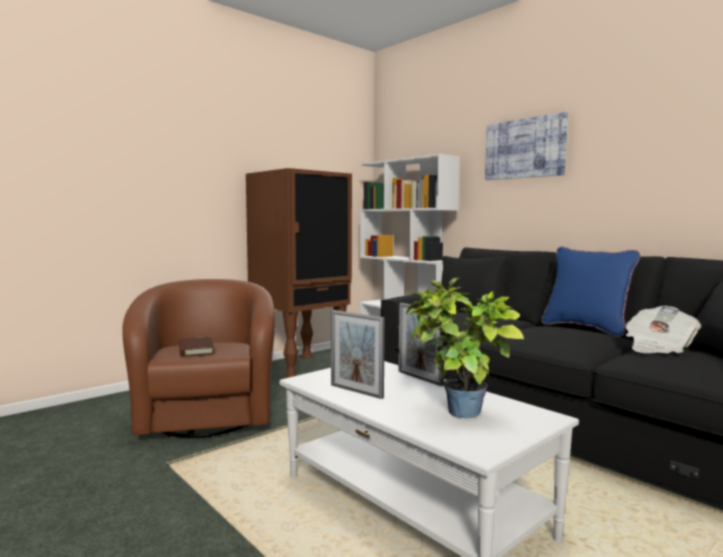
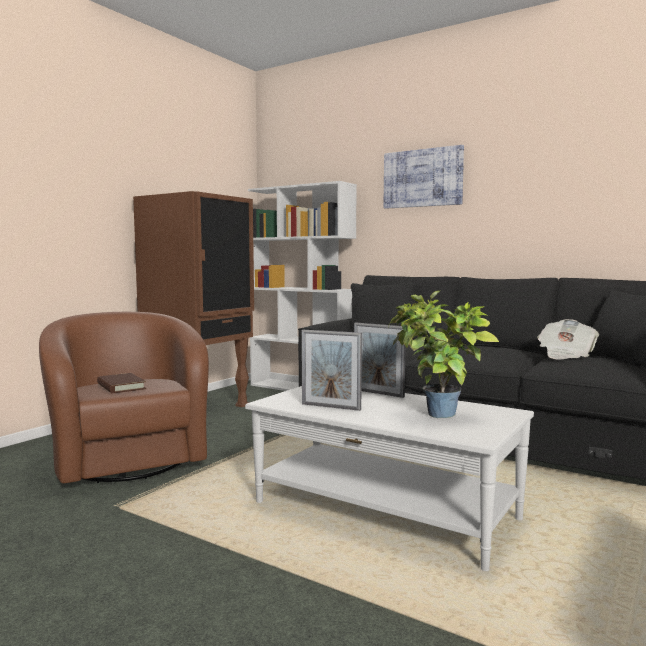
camera: 15 degrees left, 0 degrees up
(585, 328) = (494, 345): blue pillow -> none

